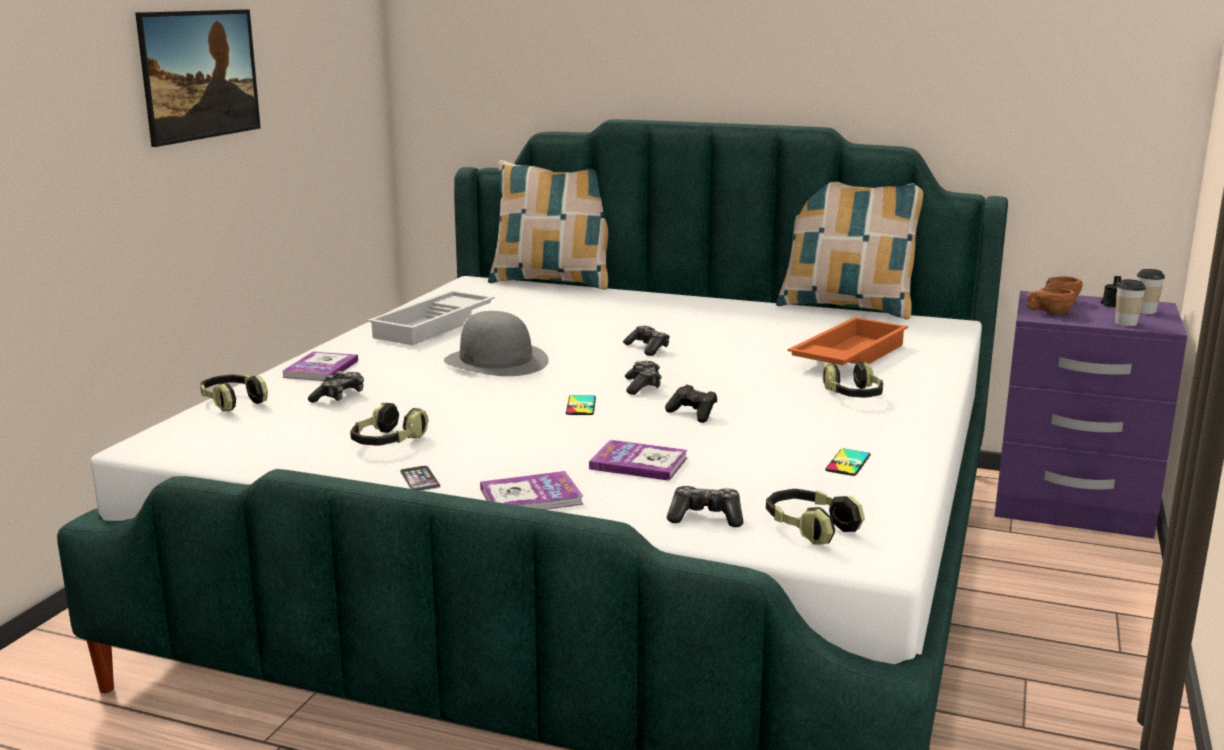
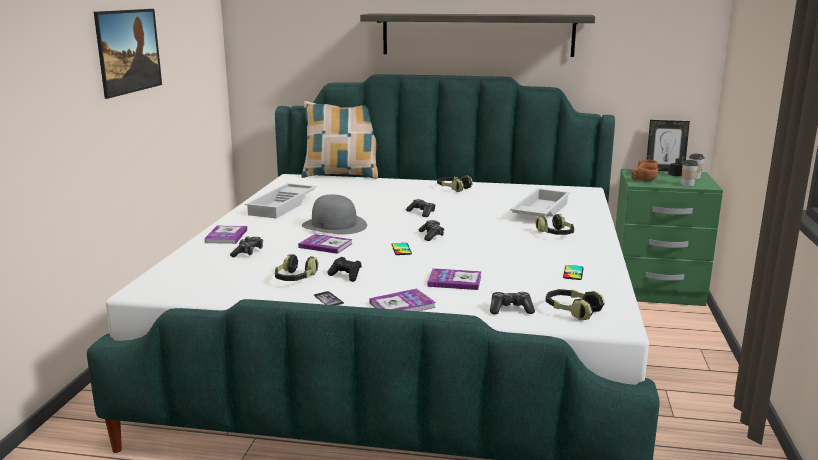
camera: 10 degrees left, 0 degrees up
(232, 402) = (181, 260): headphones -> headphones (453, 189)
(464, 392) = (325, 245): none -> book
(693, 414) = (470, 250): black game controller -> black game controller (346, 276)
(780, 56) = (477, 34): none -> shelf
(846, 307) = (524, 183): pillow -> none
(847, 355) = (539, 211): orange tray -> white tray
(1072, 506) = (656, 291): purple nightstand -> green nightstand
(1097, 296) = (664, 170): none -> picture frame

